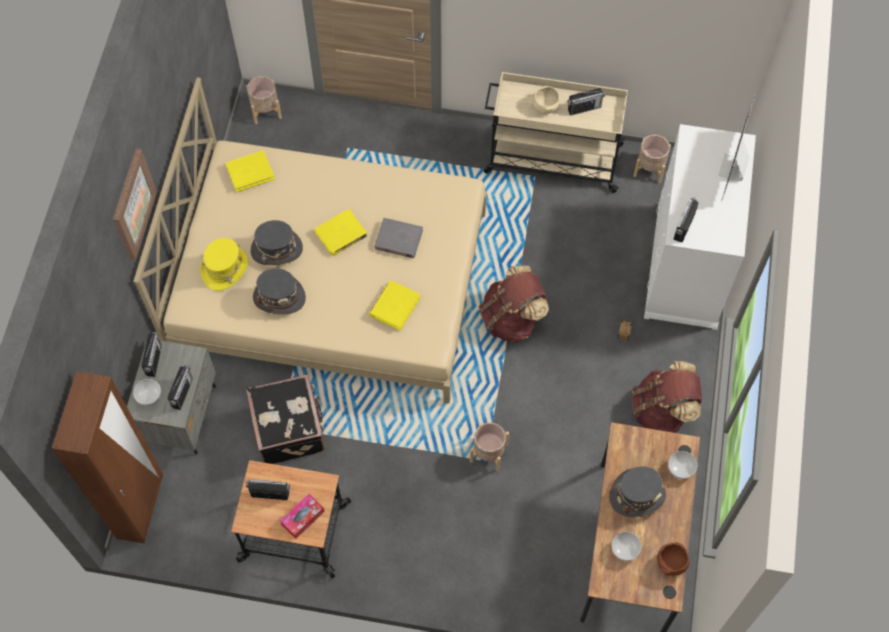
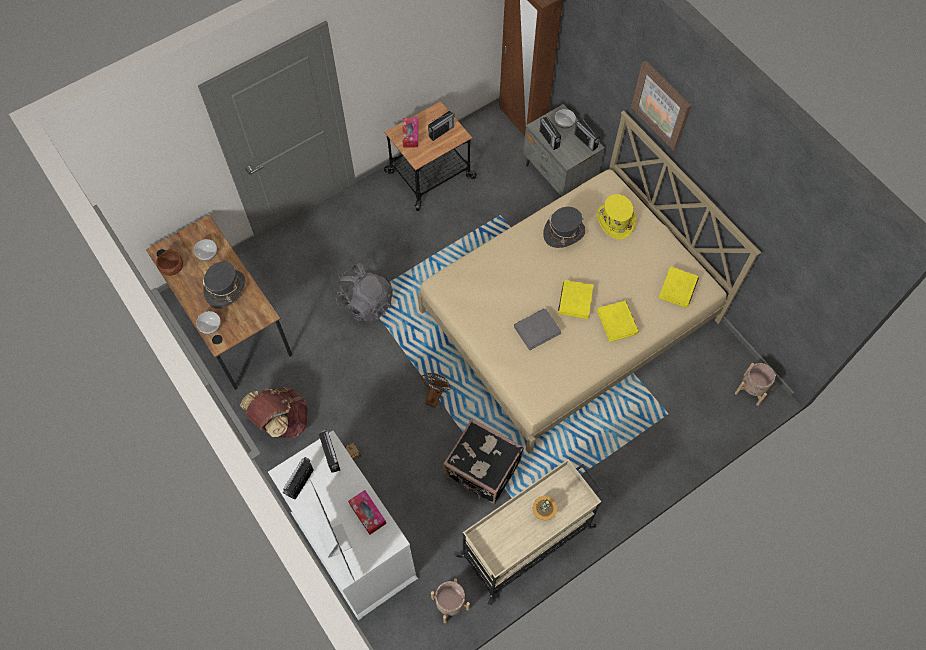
camera: 135 degrees right, 0 degrees up
(276, 249) = (601, 257): grey hat -> none
(290, 428) = (493, 219): black suitcase -> black suitcase (482, 470)
(394, 306) = (490, 285): yellow book -> yellow book (617, 322)
(489, 453) = (366, 303): beige planter -> grey backpack
(511, 319) = (435, 395): brown backpack -> brown fan
(545, 107) = (544, 511): beige bowl -> potted plant
(584, 108) = (515, 538): radio -> radio (300, 482)
(692, 166) = (367, 514): none -> tissue box

